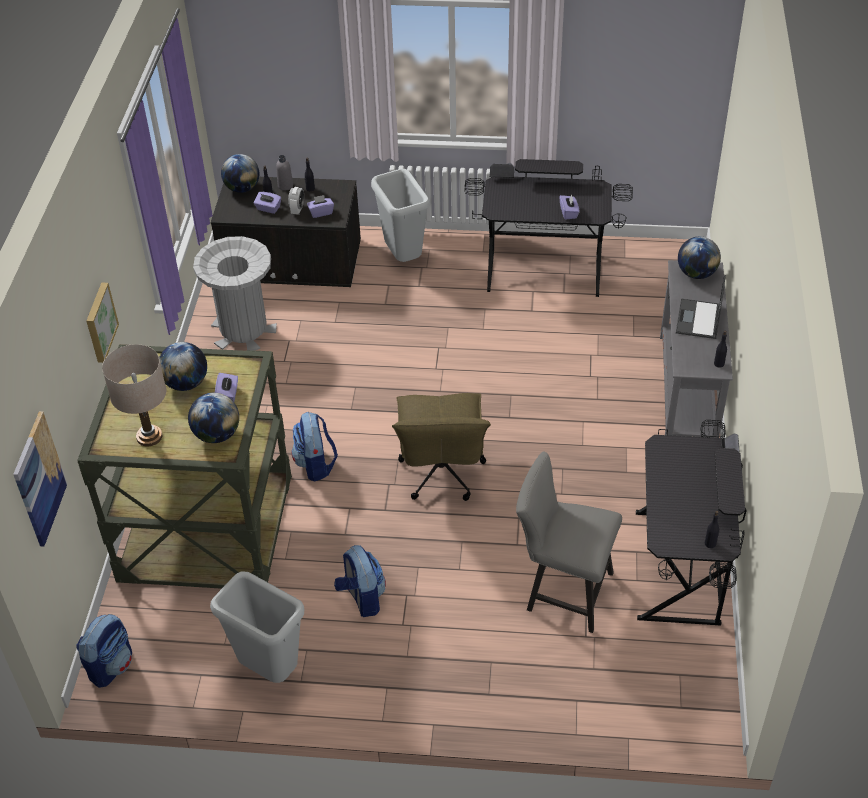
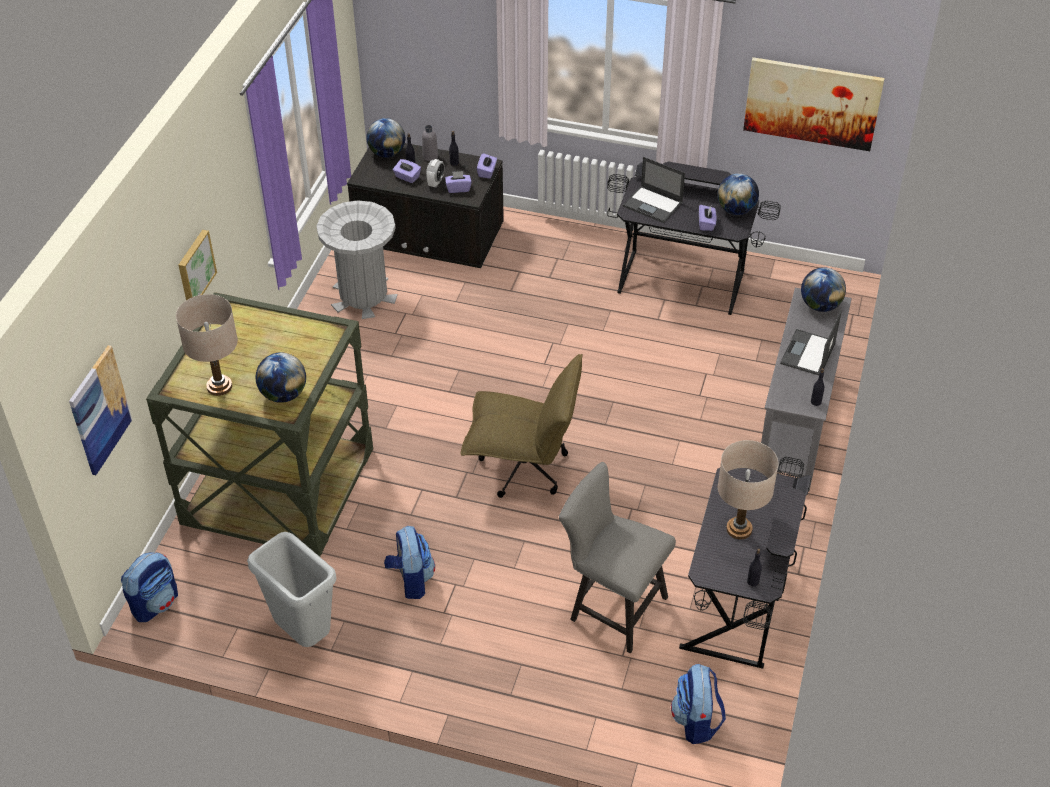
camera: 10 degrees right, 0 degrees up
(186, 383) = (268, 340): globe -> globe (736, 210)
(228, 395) = (304, 357): purple tissue box -> purple tissue box (487, 172)
(316, 464) = (400, 441): backpack -> backpack (696, 721)
(402, 258) = (540, 246): grey trash can -> none
(441, 471) = (522, 467): beige office chair -> beige office chair turned 90 degrees counterclockwise
(514, 202) = (653, 204): none -> laptop
(652, 85) = (812, 103): none -> picture
(682, 496) = (739, 529): none -> beige table lamp

